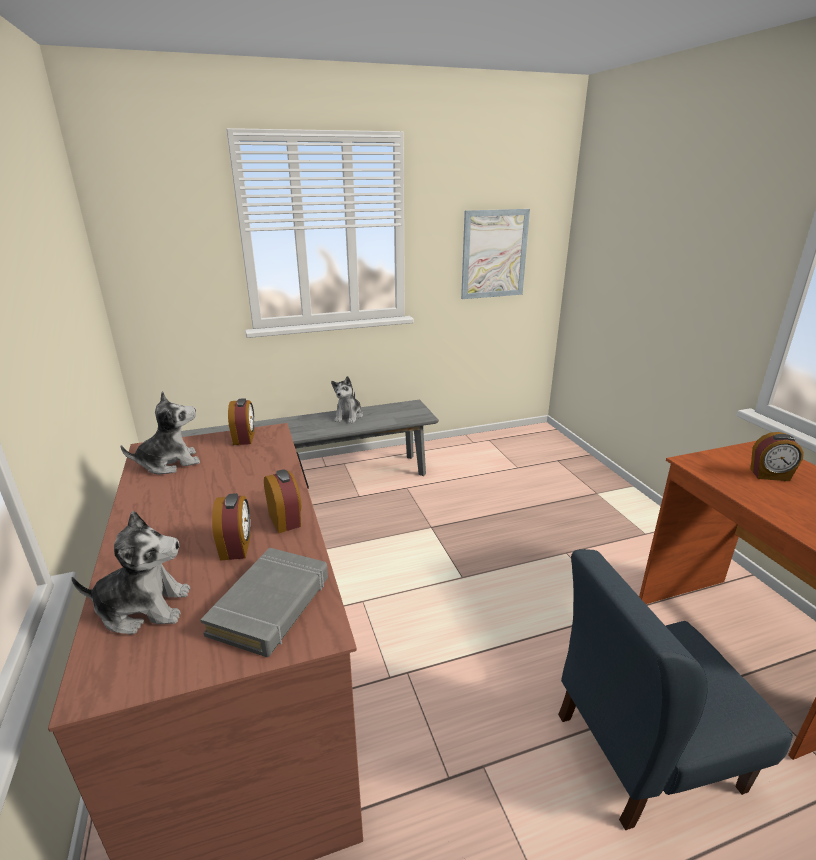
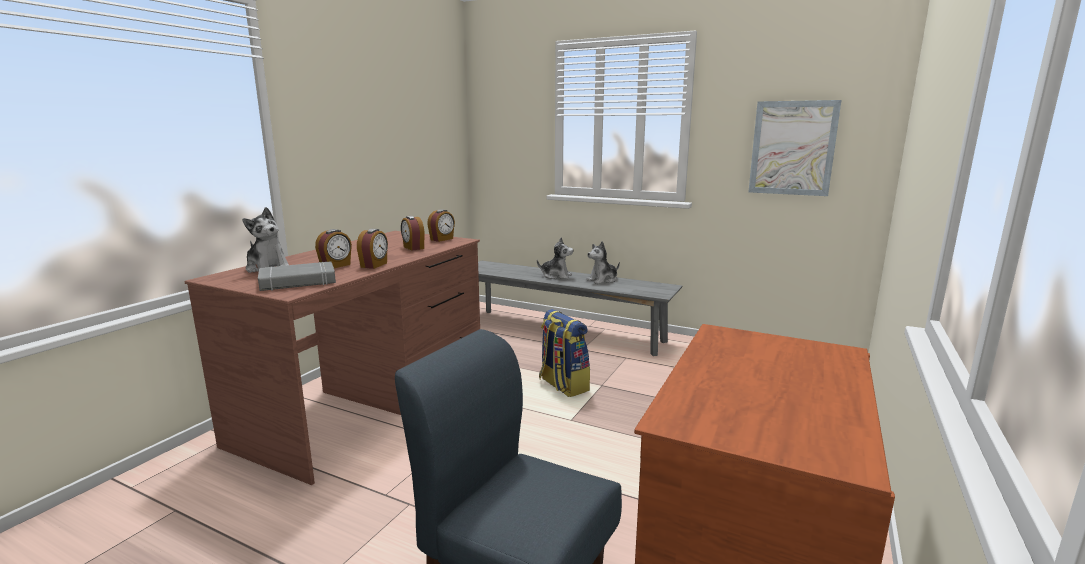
camera: 45 degrees right, 10 degrees down
(170, 463) = (389, 239): plush toy -> plush toy (556, 276)
(403, 545) = (562, 385): none -> backpack
(770, 475) = (777, 362): alarm clock -> alarm clock (413, 248)

